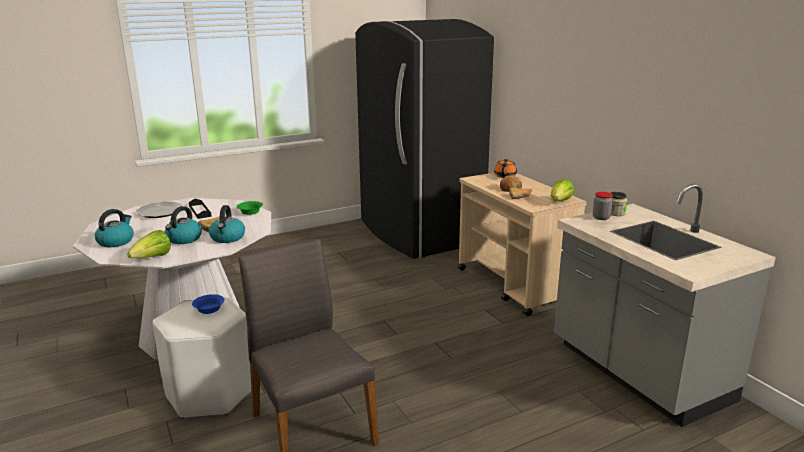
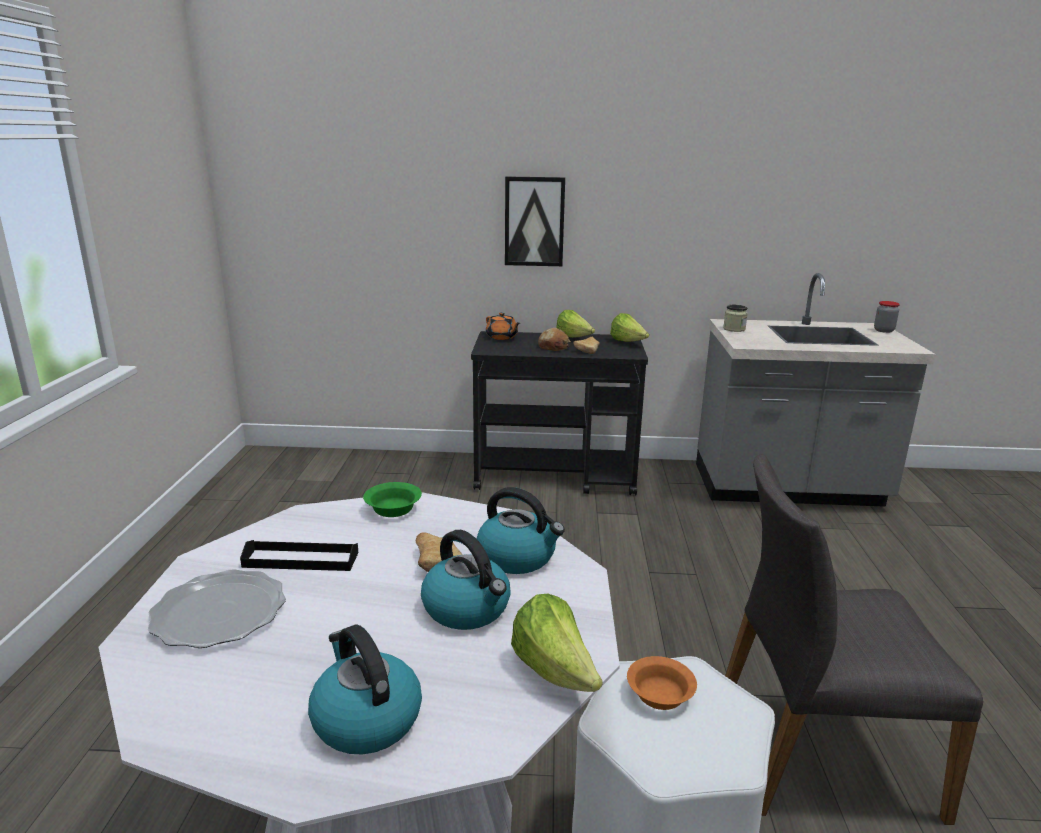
camera: 60 degrees left, 0 degrees up
(210, 309) = (660, 694): blue bowl -> orange bowl
(418, 233) = (326, 478): black fridge -> none
(514, 285) = (556, 475): beige cart -> black cart
(539, 189) = (574, 338): none -> lettuce
(542, 99) = (534, 221): none -> picture
(601, 218) = (744, 336): jar -> jar (883, 330)

